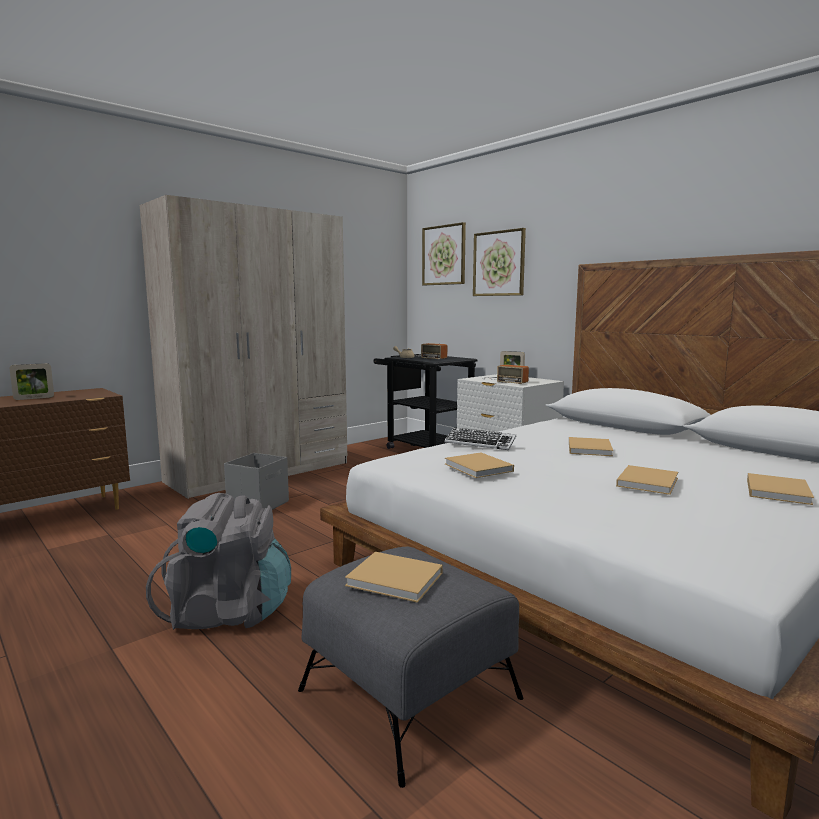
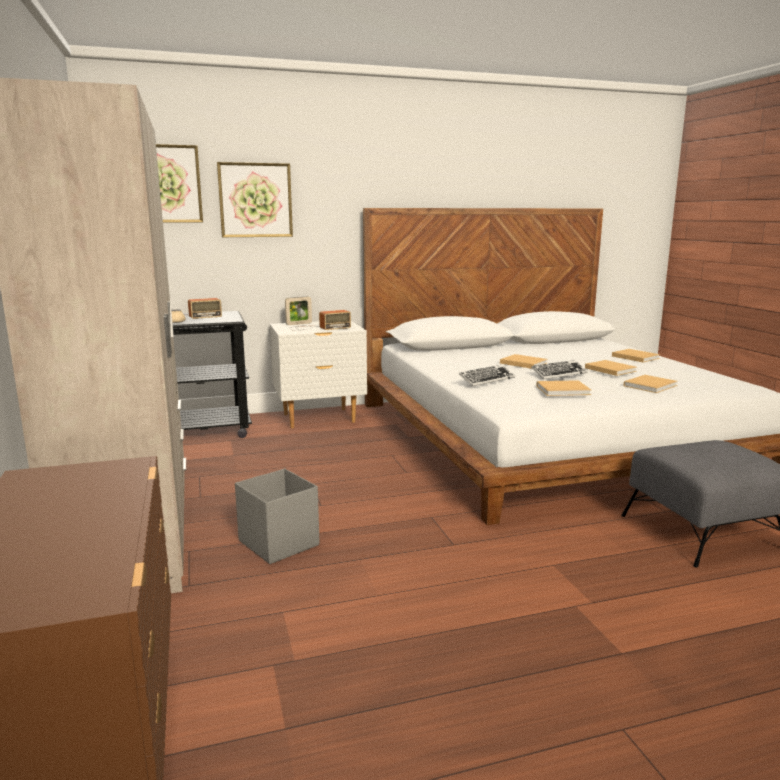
camera: 65 degrees left, 5 degrees up
(34, 398) = (62, 518): picture frame -> none
(228, 612) = (566, 585): grey backpack -> none
(397, 580) = (716, 455): beige book -> beige book (651, 385)
(563, 463) = (559, 373): none -> keyboard

